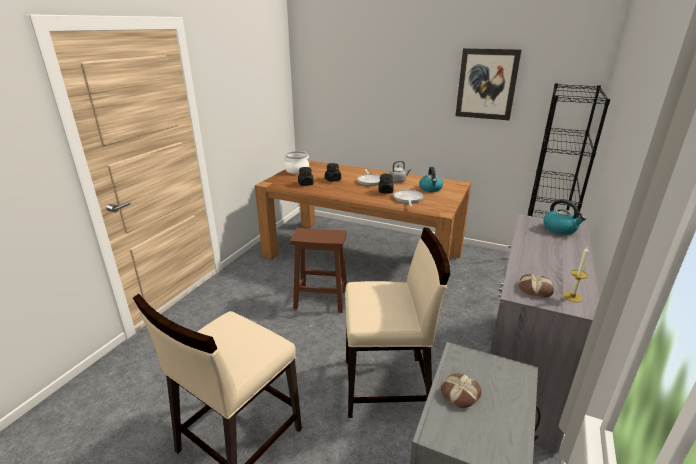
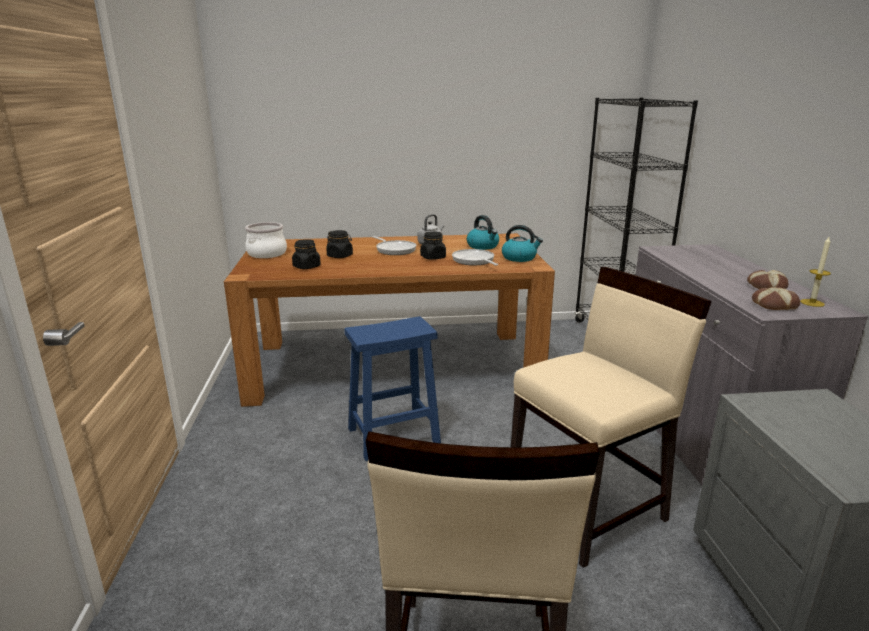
camera: 30 degrees left, 5 degrees down
(322, 299) = (395, 435): brown stool -> blue stool
(459, 393) = (809, 438): bread -> bread (766, 286)
(486, 84) = (514, 104): picture -> none
(560, 229) = (699, 251): kettle -> kettle (519, 258)

